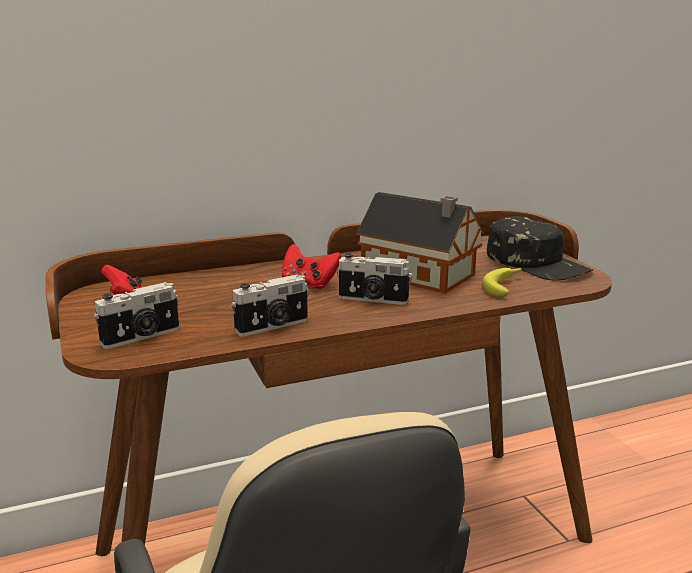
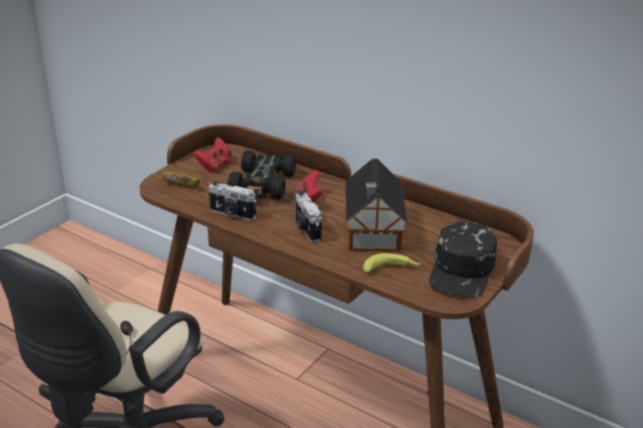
camera: 55 degrees right, 10 degrees up
(142, 337) = (182, 186): camera -> banana
(231, 294) = (263, 185): none -> black toy car

